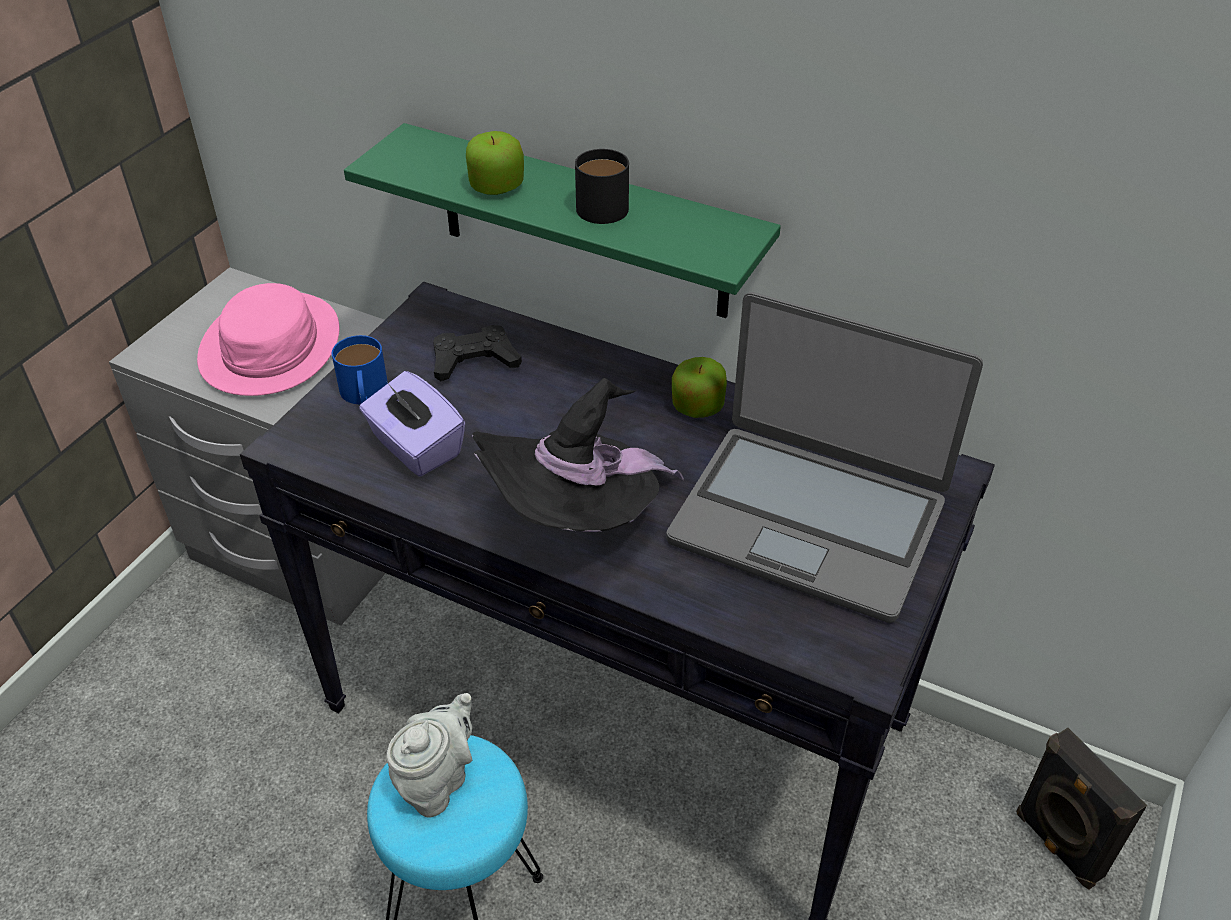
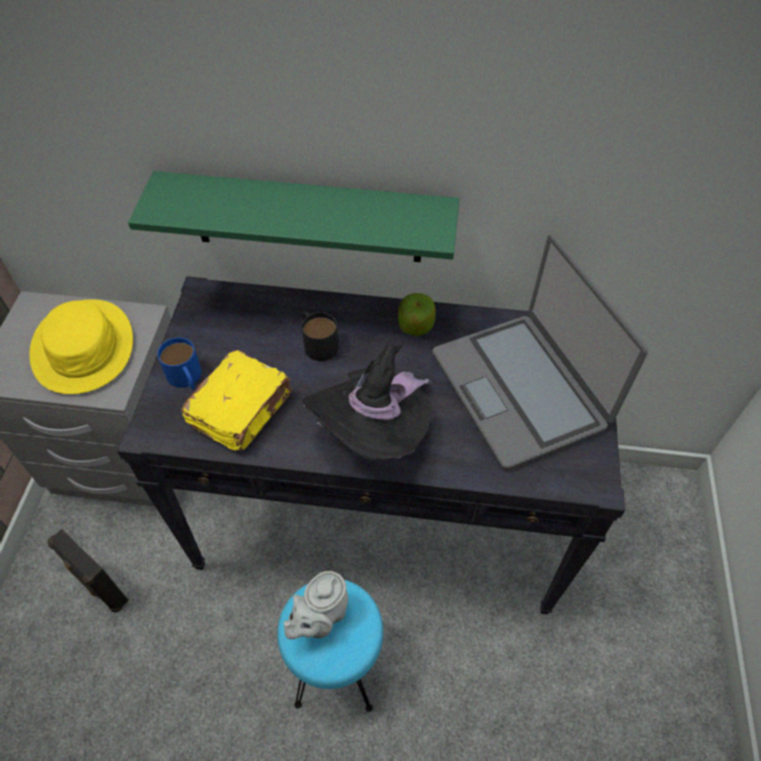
camera: 20 degrees left, 10 degrees up
(271, 346) = (83, 347): pink hat -> yellow hat
(415, 447) = (242, 409): purple tissue box -> yellow book
(437, 781) = (320, 618): grey teapot -> grey teapot turned 150 degrees counterclockwise
(474, 360) = (252, 330): black game controller -> none
(496, 186) = (250, 211): apple -> none
(599, 203) = (330, 208): black mug -> black mug (317, 342)
(808, 520) = (519, 389): laptop -> laptop turned 60 degrees clockwise
(1057, 845) = (652, 512): black speaker -> black speaker (101, 589)

